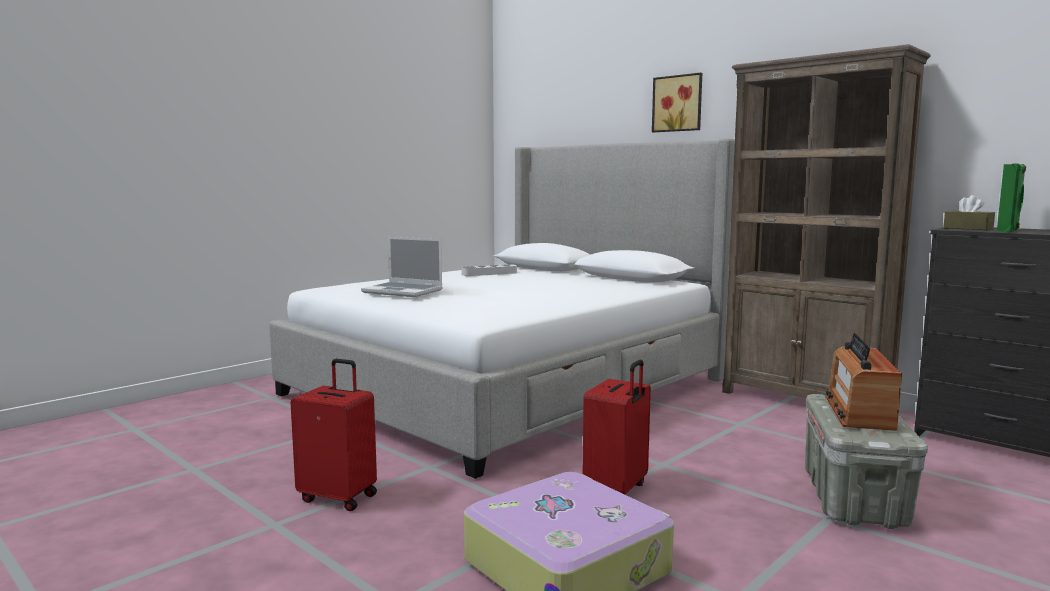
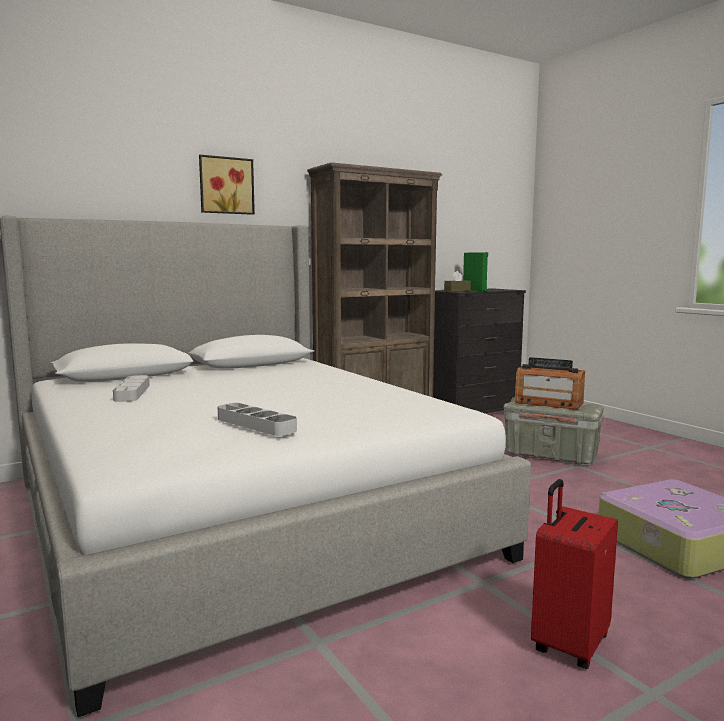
camera: 75 degrees left, 0 degrees up
(404, 291) = (256, 424): laptop -> grey tray
(617, 490) = (540, 510): red suitcase -> none

